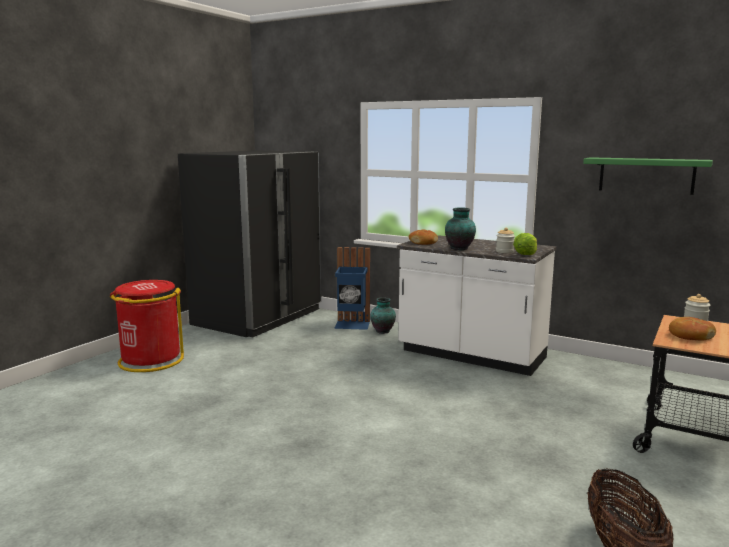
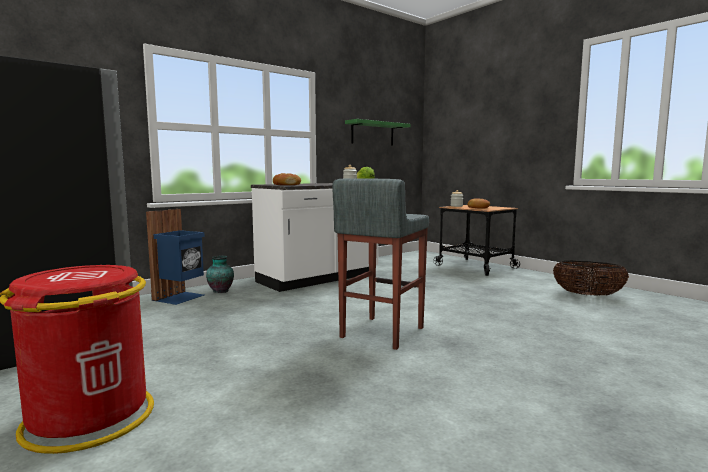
camera: 70 degrees left, 5 degrees down
(315, 409) = (381, 332): none -> grey stool
(460, 248) = (325, 184): vase -> none

